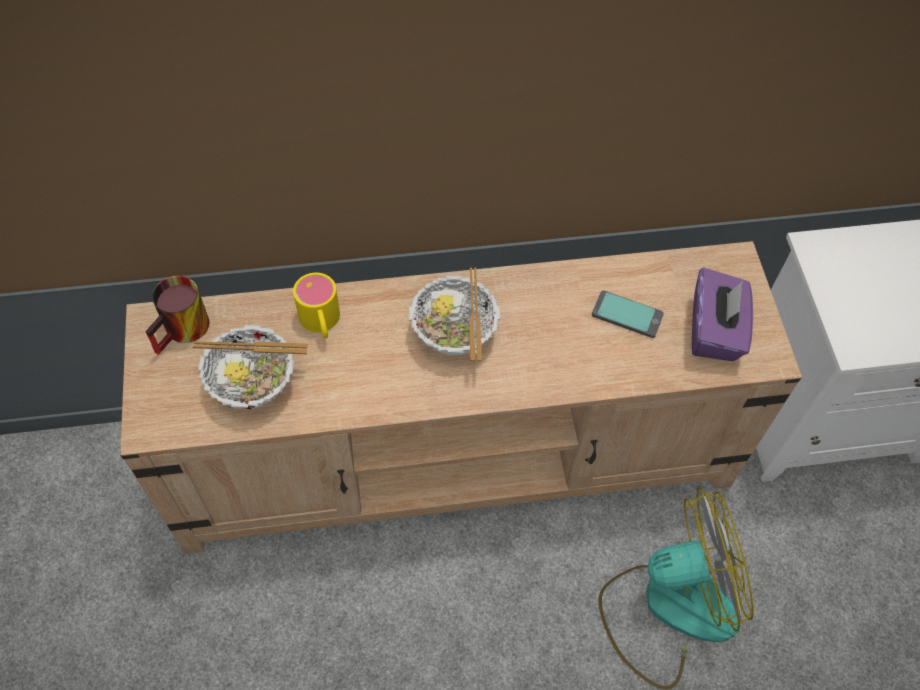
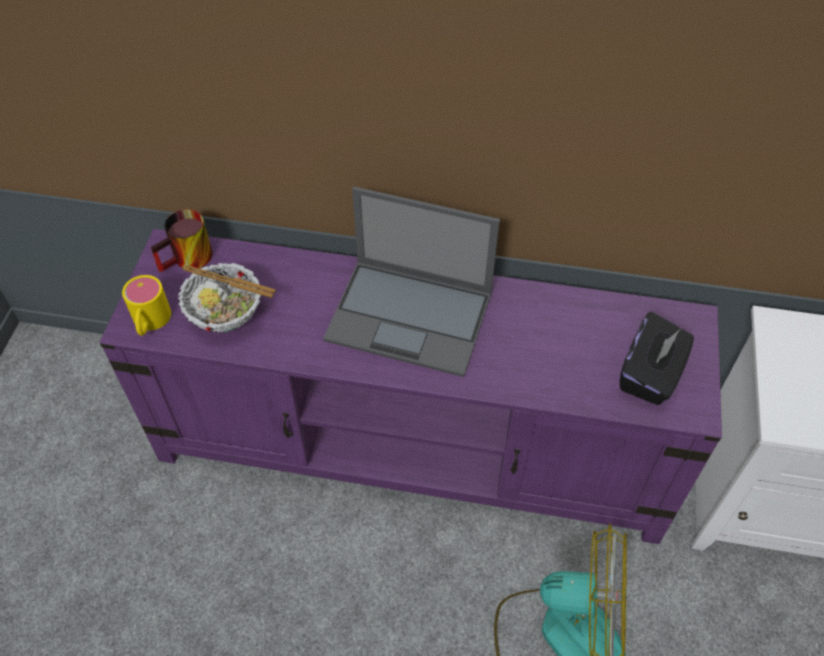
camera: 20 degrees right, 5 degrees down
(321, 323) = (301, 281): yellow mug -> yellow mug (150, 322)
(455, 332) = (411, 316): bowl -> laptop
(457, 456) = (414, 445): beige tv stand -> purple tv stand
(627, 314) = (572, 340): phone -> none
(714, 331) = (650, 375): purple tissue box -> black tissue box

